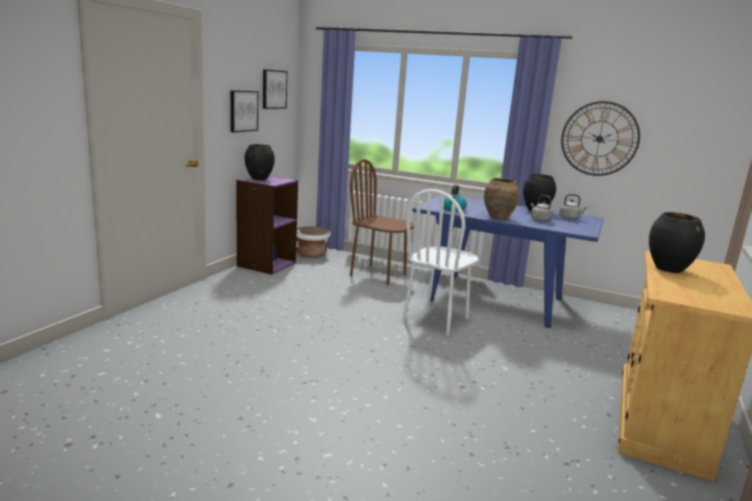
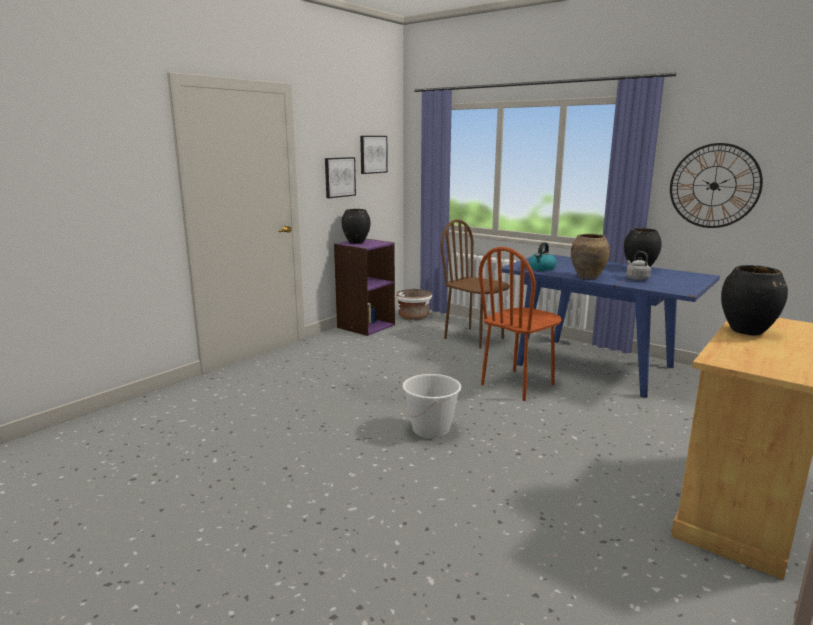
camera: 15 degrees right, 0 degrees up
(373, 368) = (431, 430): none -> white bucket
(436, 320) = (518, 384): white chair -> brown chair
(570, 218) = (676, 276): grey kettle -> none

